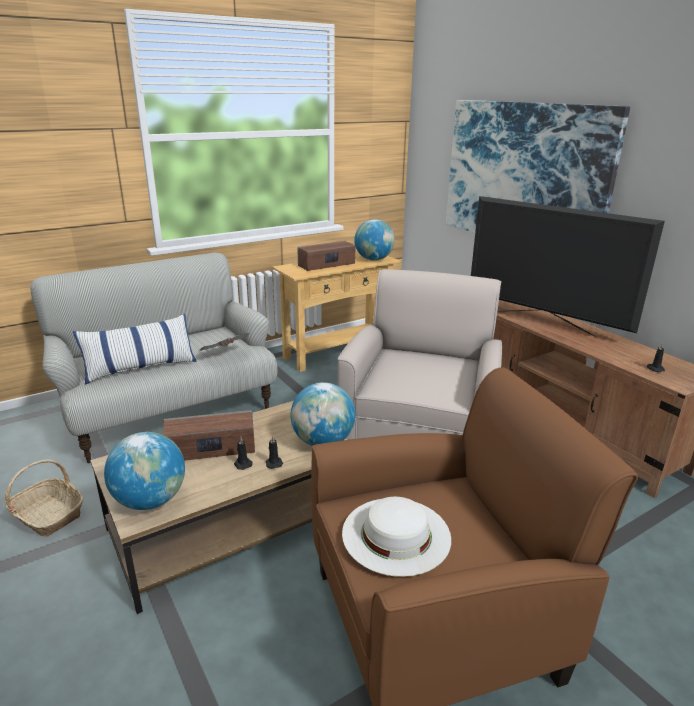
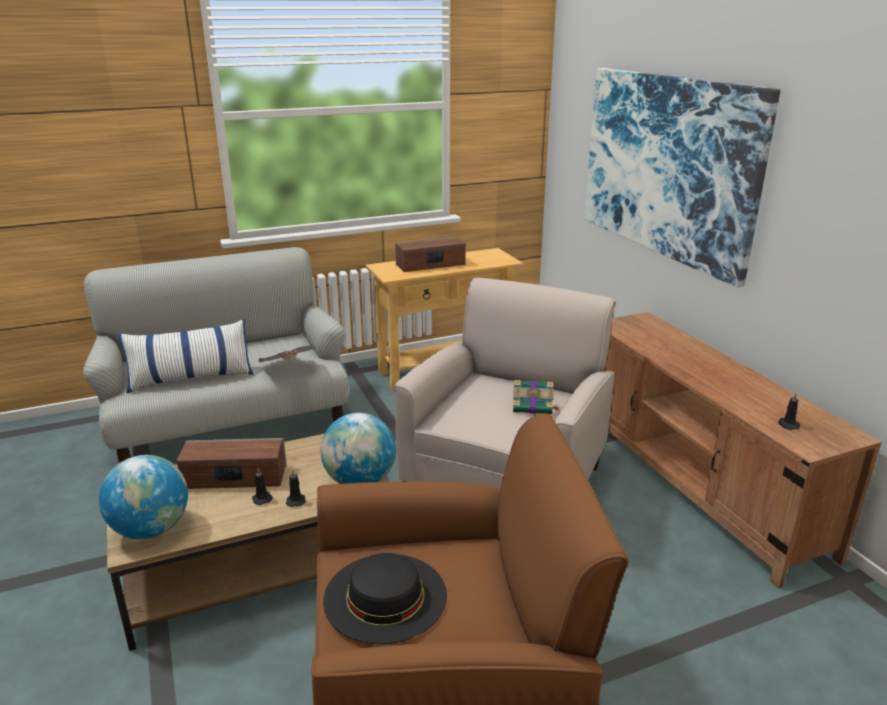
camera: 10 degrees right, 0 degrees up
(47, 515) = (71, 533): basket -> none
(373, 259) = (490, 260): globe -> none
(396, 534) = (385, 596): white hat -> black hat
(447, 370) = (533, 406): none -> book
(544, 323) = (674, 354): television -> none

